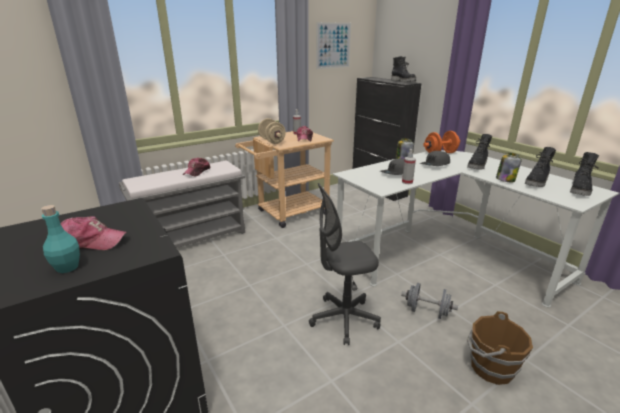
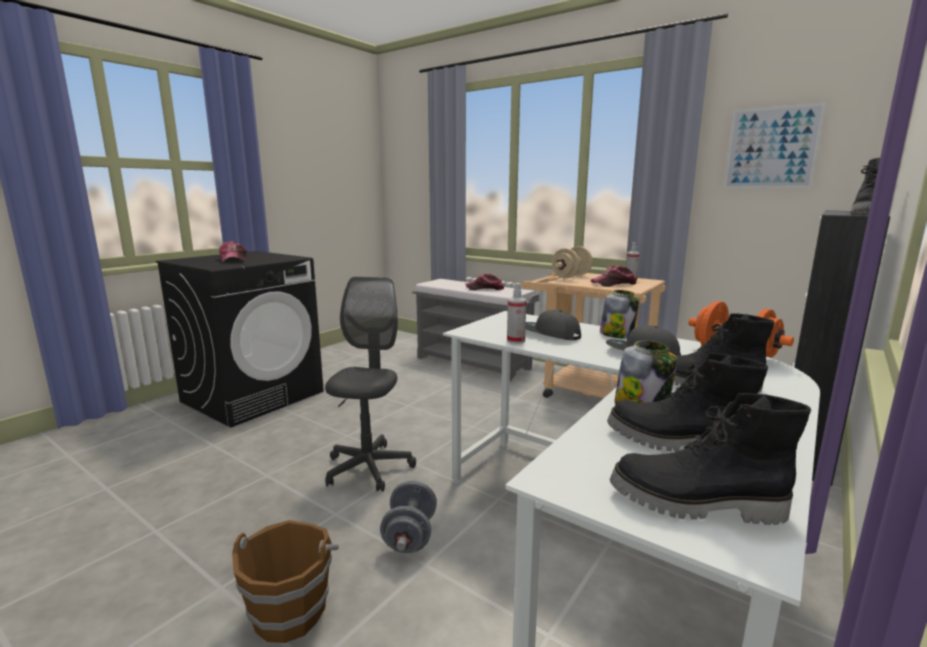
camera: 70 degrees right, 10 degrees down
(67, 267) = (201, 261): turquoise bottle -> none
(344, 319) = (368, 468): grey office chair -> grey office chair turned 45 degrees clockwise

